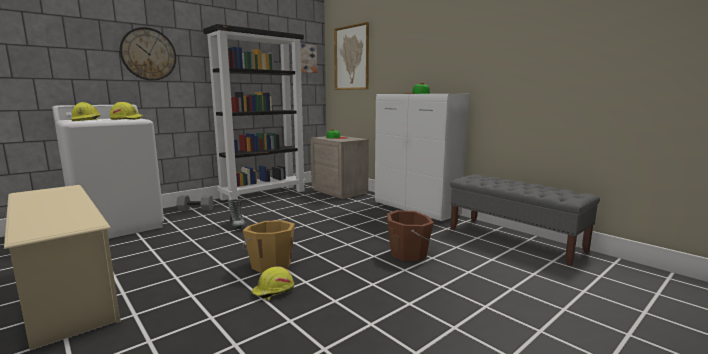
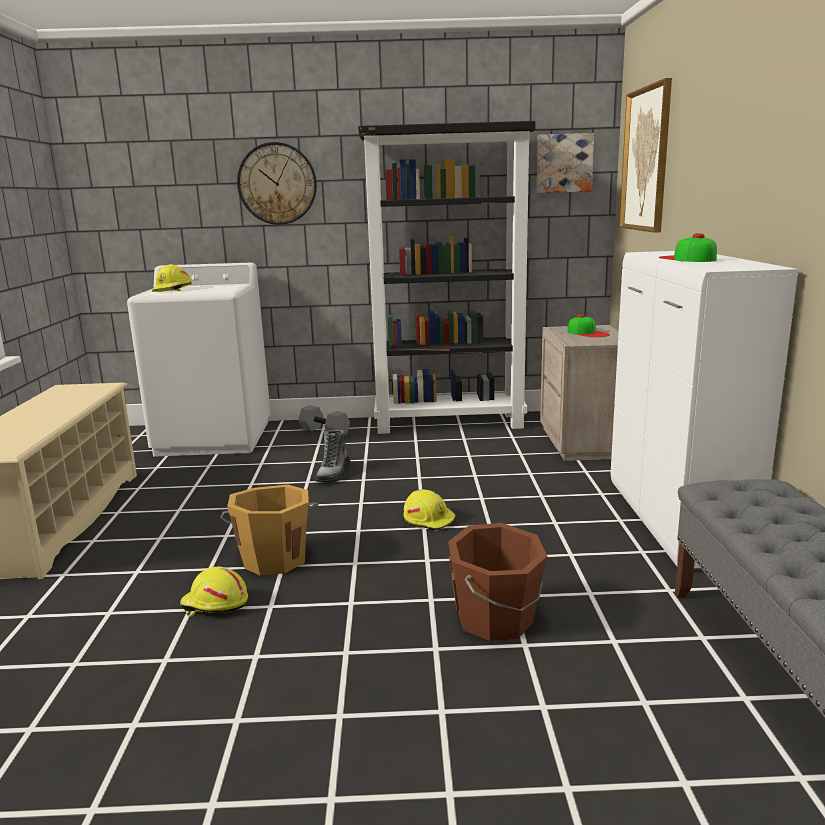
camera: 40 degrees right, 5 degrees up
(127, 119) = (219, 289): yellow hard hat -> yellow hard hat (429, 519)

